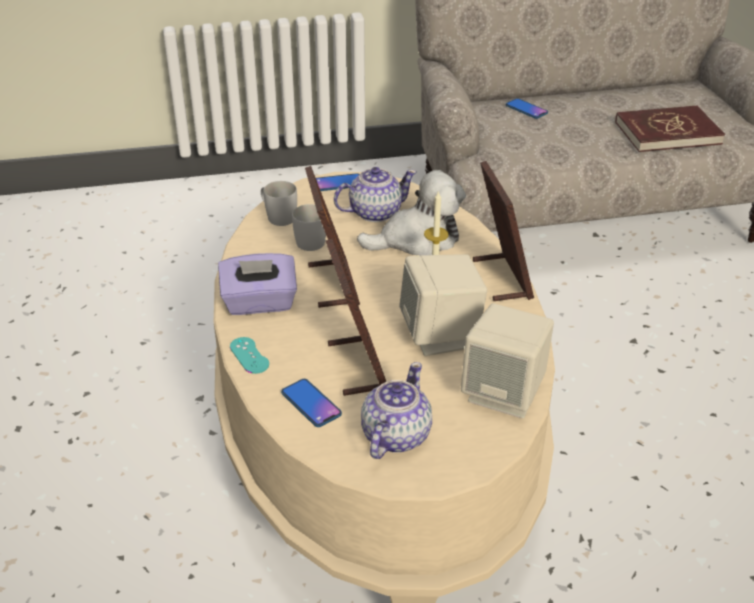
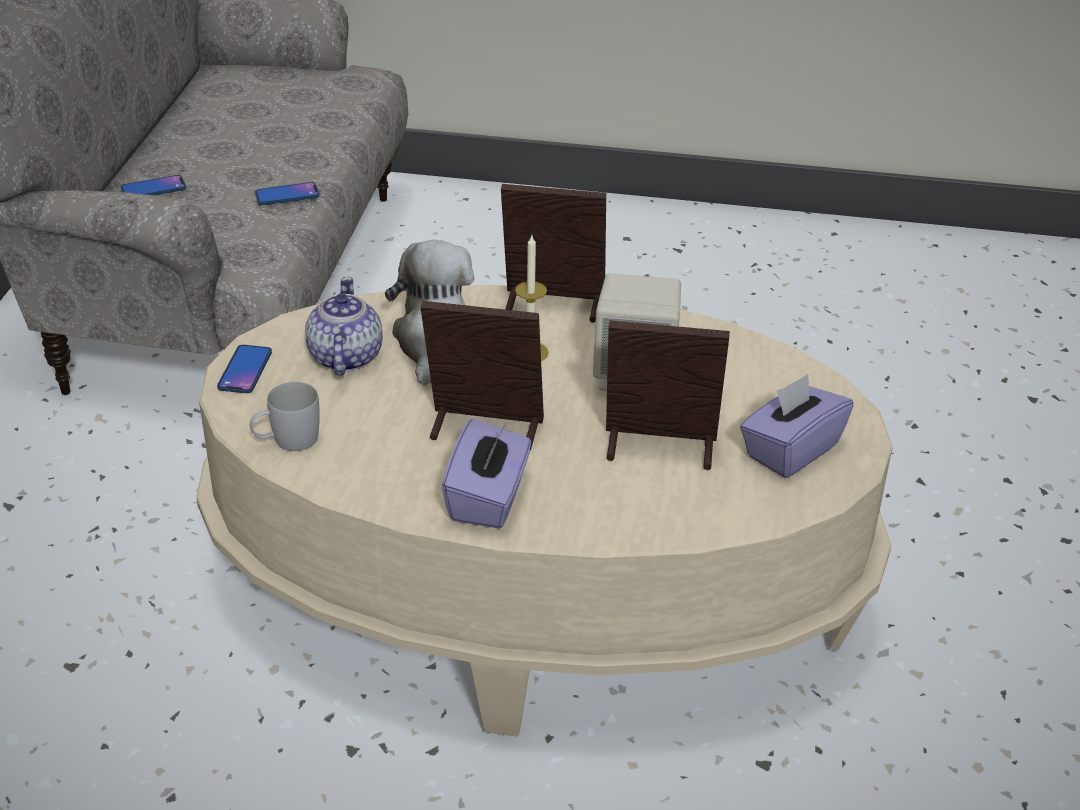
camera: 70 degrees left, 0 degrees up
(249, 355) = (595, 529): turquoise game controller -> none
(311, 403) = (711, 498): phone -> phone (287, 195)
(314, 240) = (372, 422): white mug -> none
(394, 436) = (790, 450): teapot -> purple tissue box
(504, 393) = (753, 361): beige speaker -> none
(667, 133) = (307, 121): red book -> none

